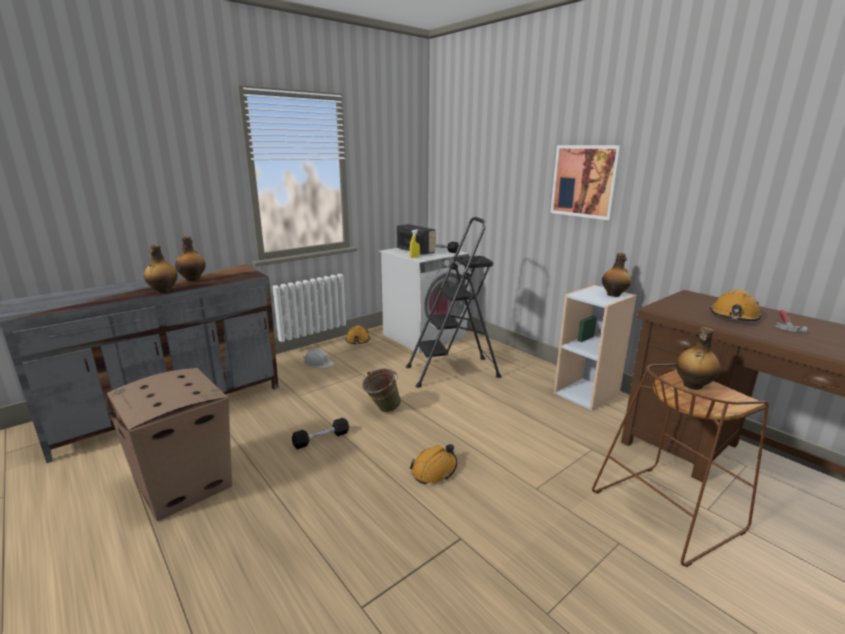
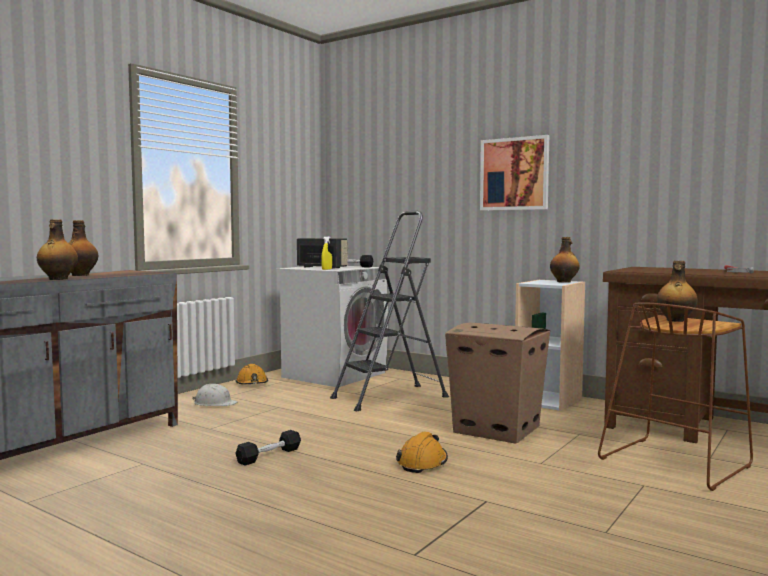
camera: 15 degrees left, 15 degrees down
(185, 486) = (118, 505): cardboard box -> cardboard box (498, 429)
(382, 410) = (327, 430): green bucket -> none
(734, 317) = (689, 271): orange hard hat -> none

